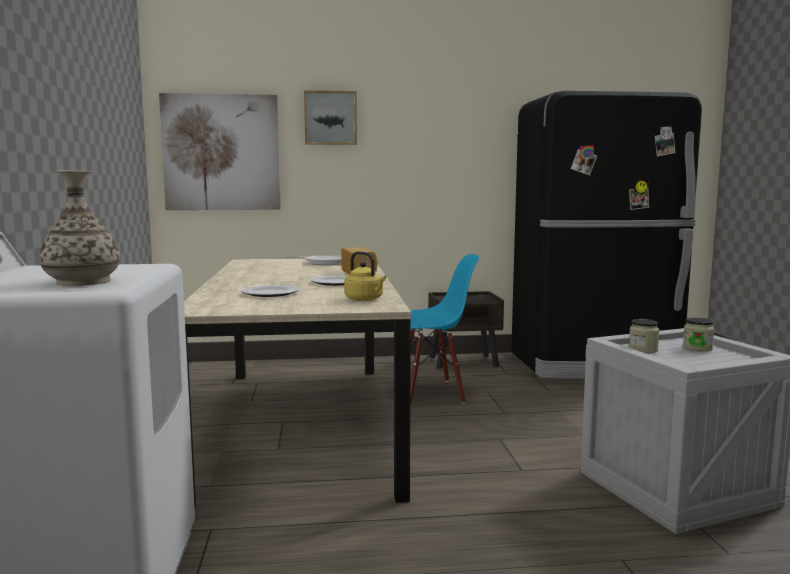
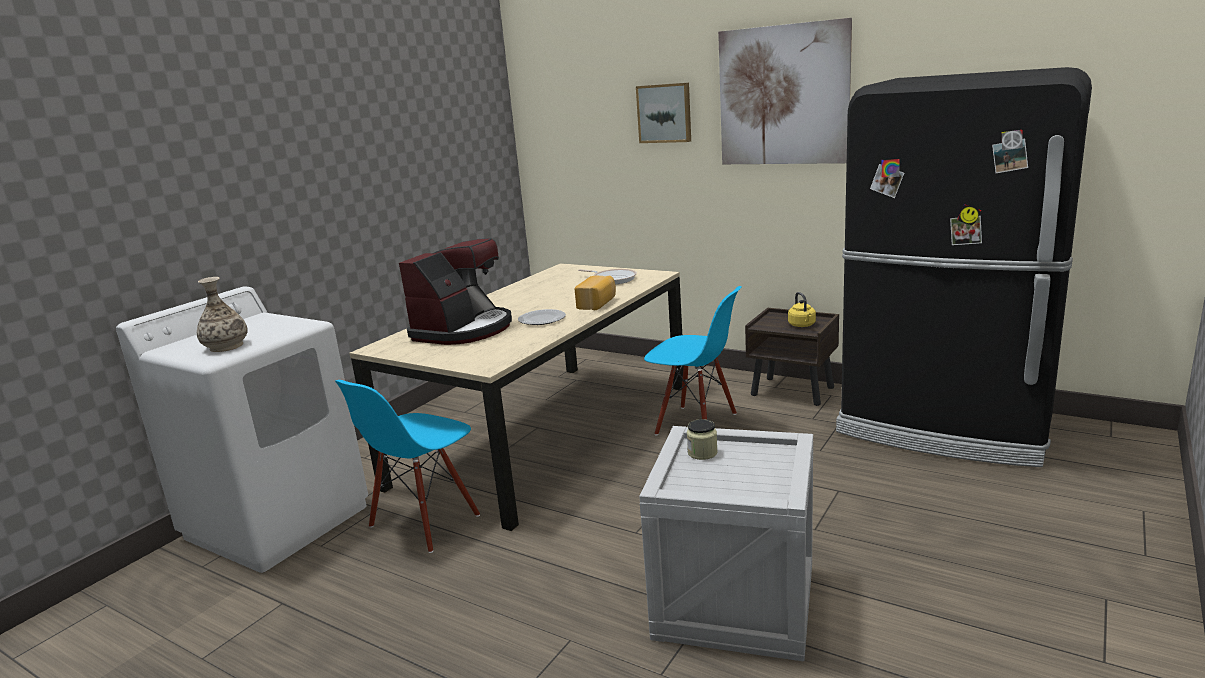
camera: 40 degrees right, 10 degrees up
(221, 152) = (572, 153): picture -> picture (783, 96)
(270, 293) = (464, 330): plate -> coffee machine
(298, 524) = (425, 522): none -> blue chair
(365, 299) = (500, 352): yellow kettle -> yellow kettle (802, 325)
(697, 348) = (761, 465): jar -> none

